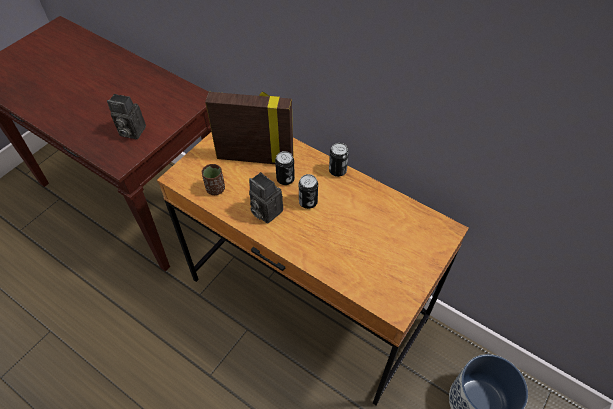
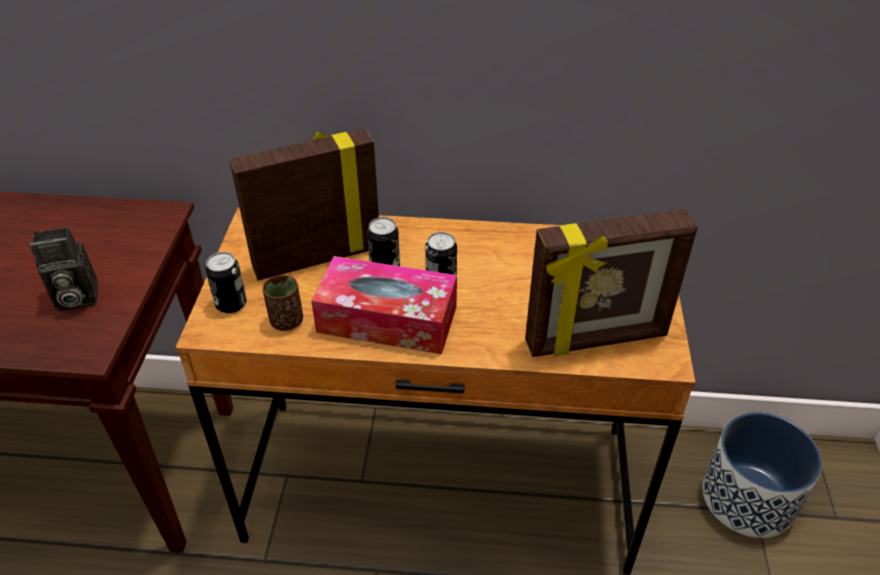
camera: 30 degrees left, 10 degrees down
(265, 211) = (387, 319): camera -> tissue box
(337, 171) = (450, 230): can -> can (231, 304)
(367, 278) = (596, 340): none -> picture frame

